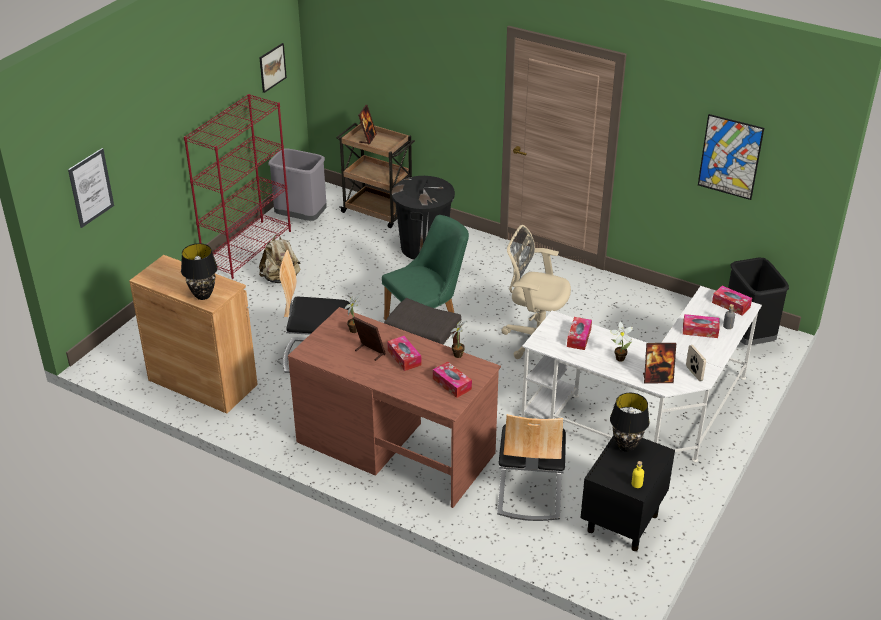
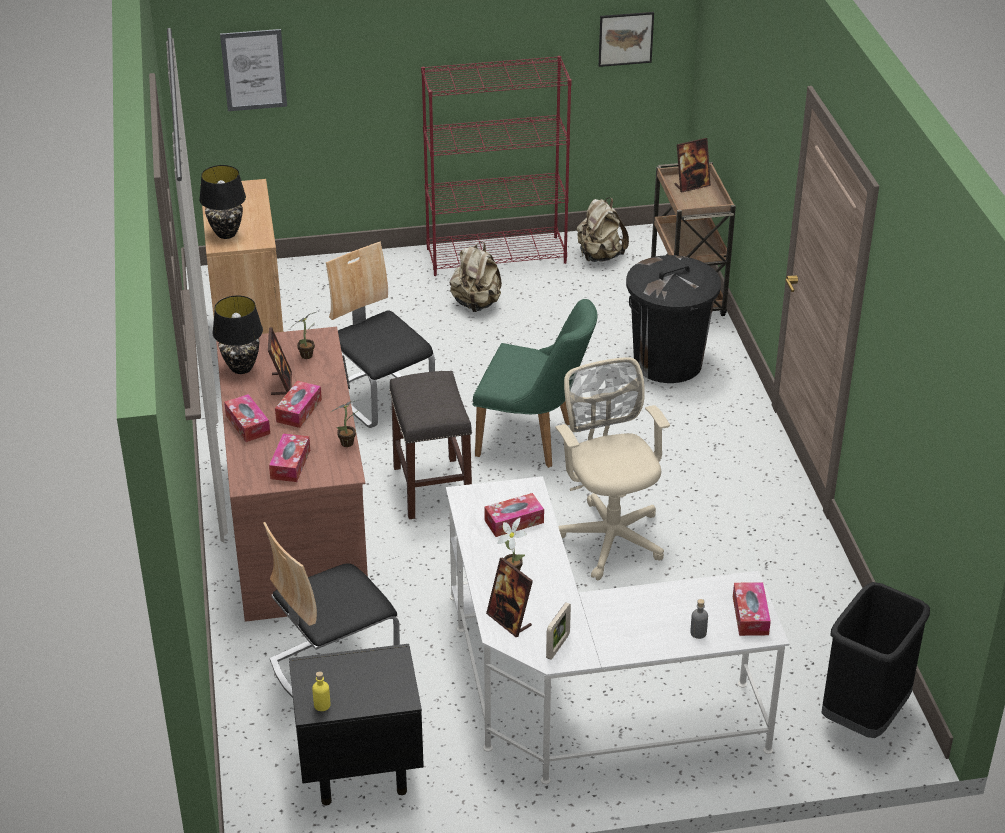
camera: 50 degrees right, 0 degrees up
(301, 217) = (600, 256): grey trash can -> beige backpack
(626, 446) = (382, 665): black table lamp -> black table lamp (241, 368)
(700, 330) = (656, 613): tissue box -> tissue box (247, 424)
(730, 157) = (927, 414): picture -> none

